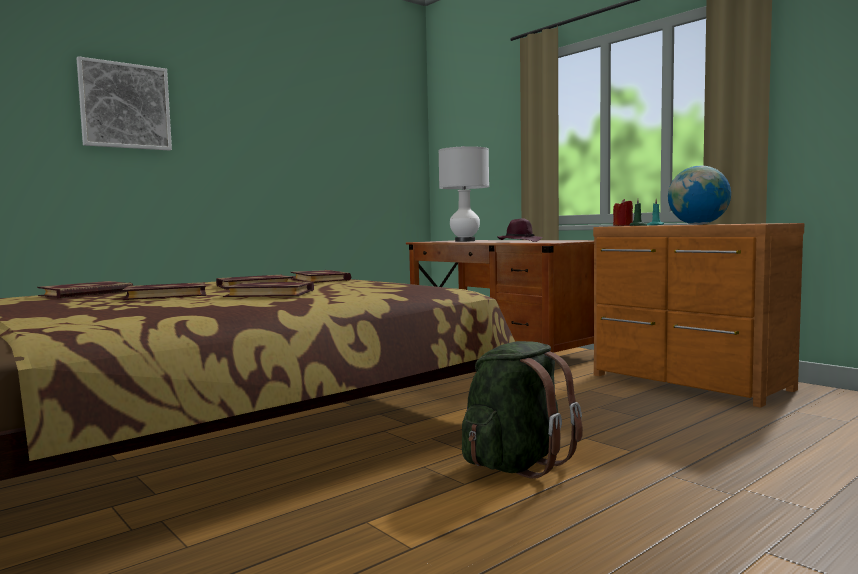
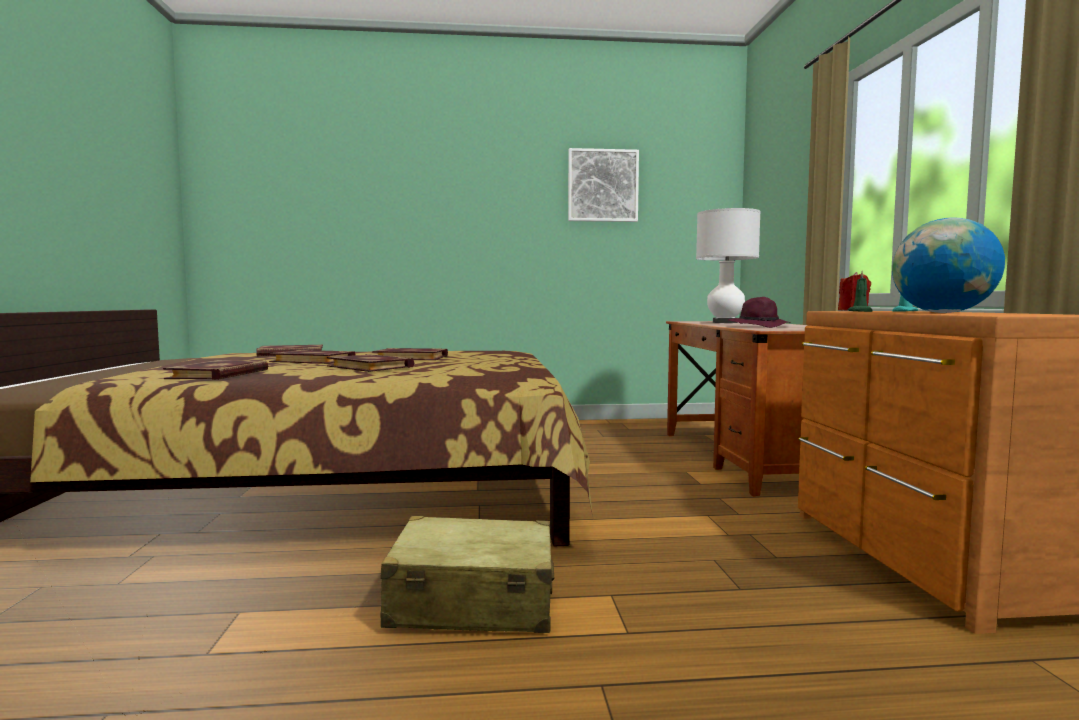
camera: 35 degrees right, 0 degrees up
(125, 106) = (406, 192): picture -> picture (602, 186)
(321, 279) = (490, 356): book -> book (220, 374)
(516, 464) = (472, 601): green backpack -> beige suitcase

